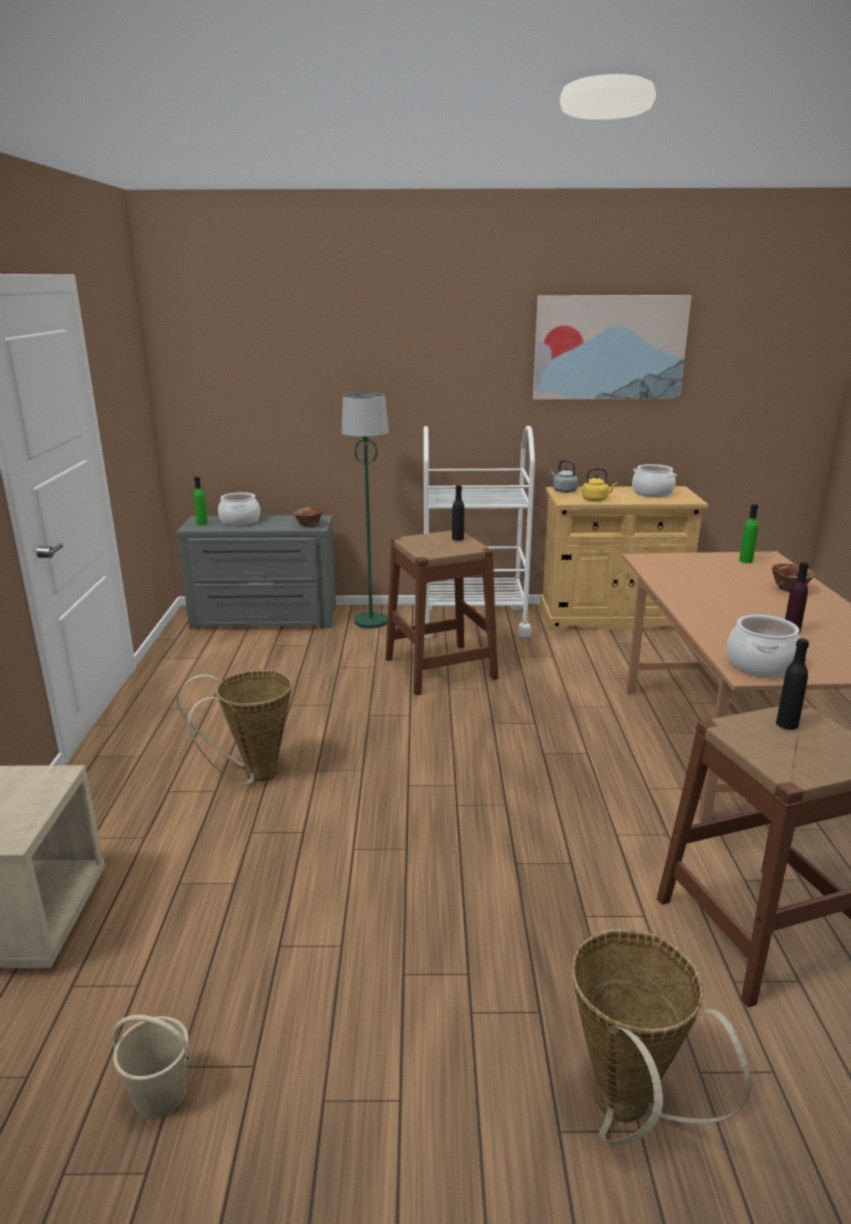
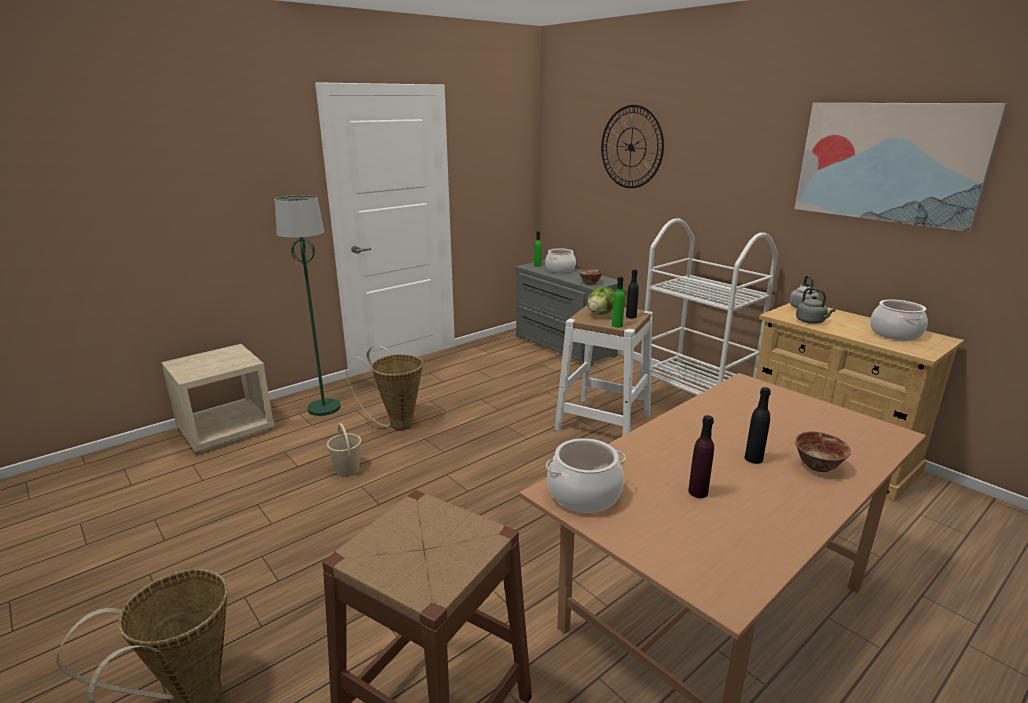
camera: 50 degrees right, 0 degrees up
(161, 1095) = (133, 524): beige bucket -> beige bucket (347, 470)
(316, 351) = (631, 147): none -> wall clock
(371, 621) = (621, 373): green floor lamp -> green floor lamp (324, 408)
(428, 545) = (600, 314): none -> lettuce
(440, 668) = (603, 422): brown stool -> white stool
(596, 499) = (811, 322): yellow kettle -> grey kettle
(745, 560) = (851, 426): green bottle -> green bottle (617, 325)
(787, 724) = (456, 532): black bottle -> black bottle (753, 458)

